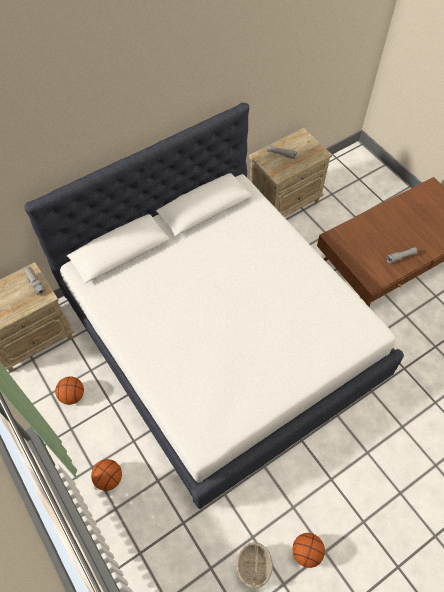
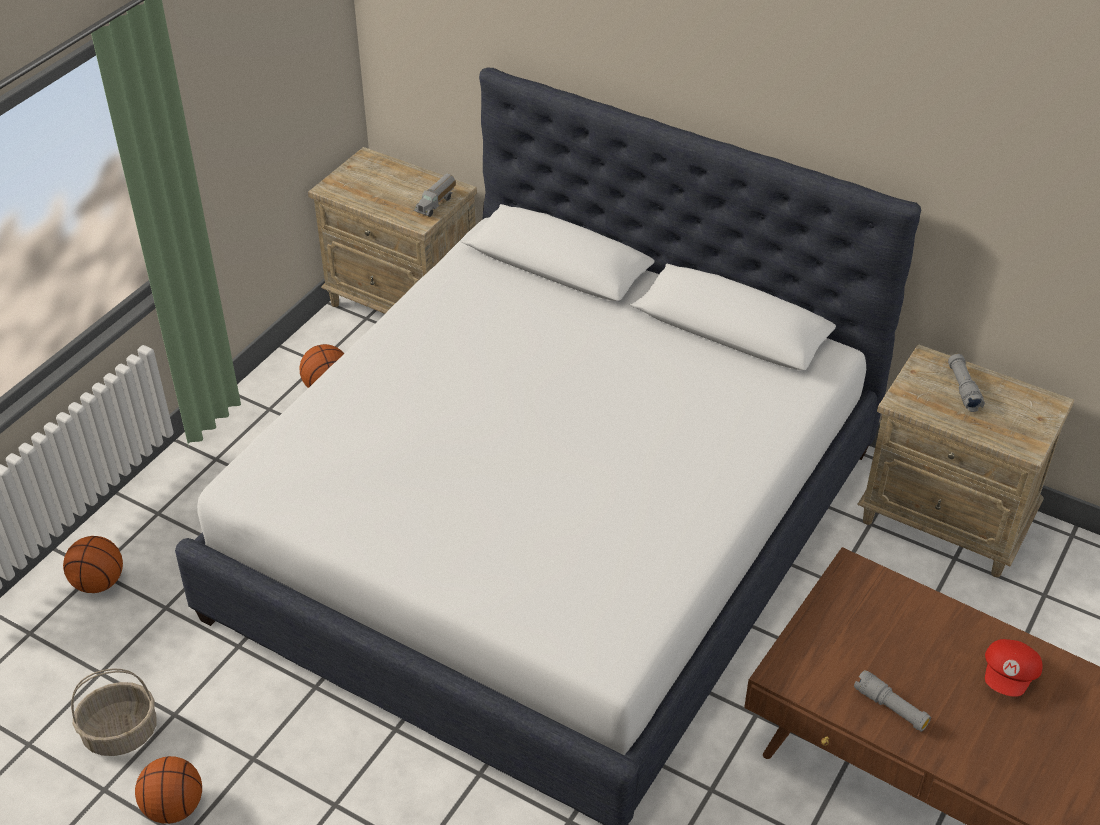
camera: 65 degrees right, 15 degrees down
(109, 478) = (205, 486): basketball -> basketball (99, 583)
(400, 217) = (1009, 676): none -> red cap

